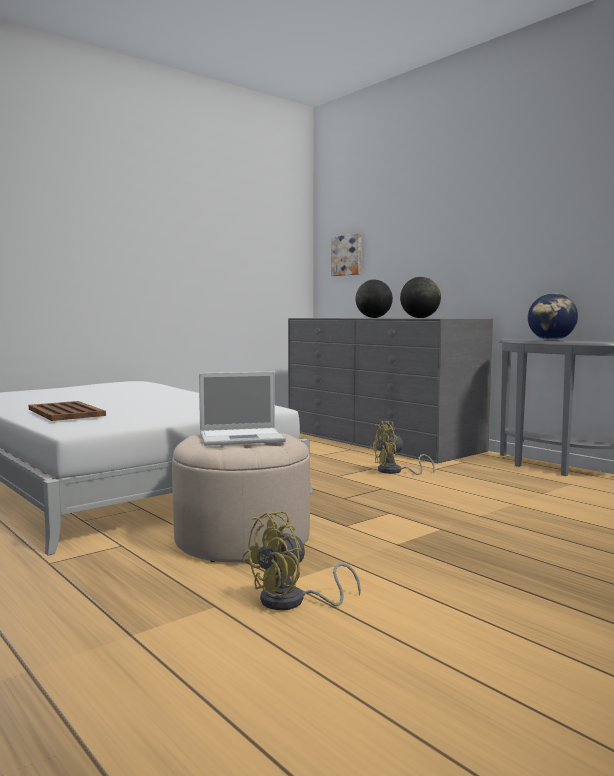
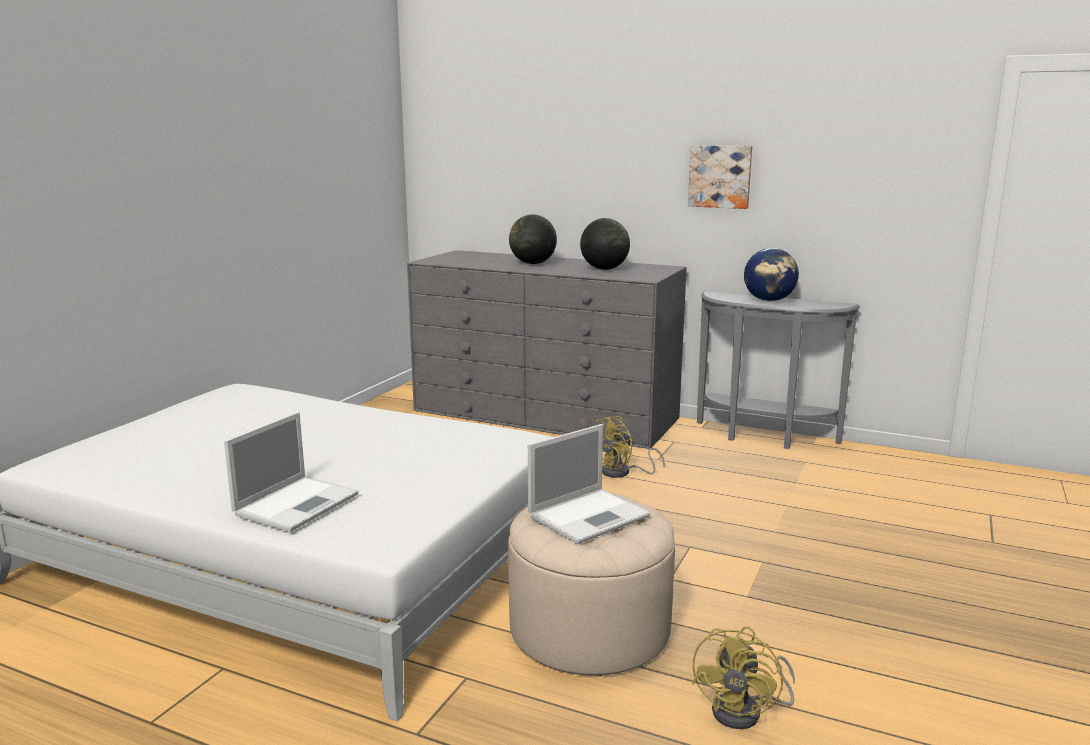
camera: 25 degrees left, 10 degrees up
(66, 412) = (298, 503): brown tray -> laptop
(347, 255) = (465, 166): picture -> picture (720, 176)

